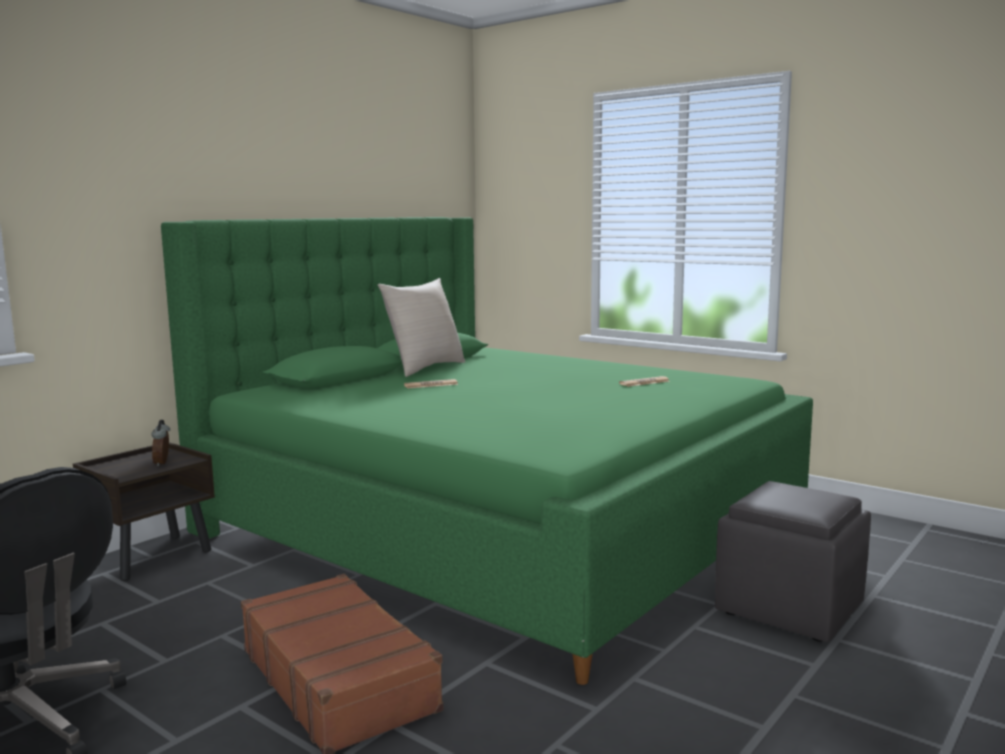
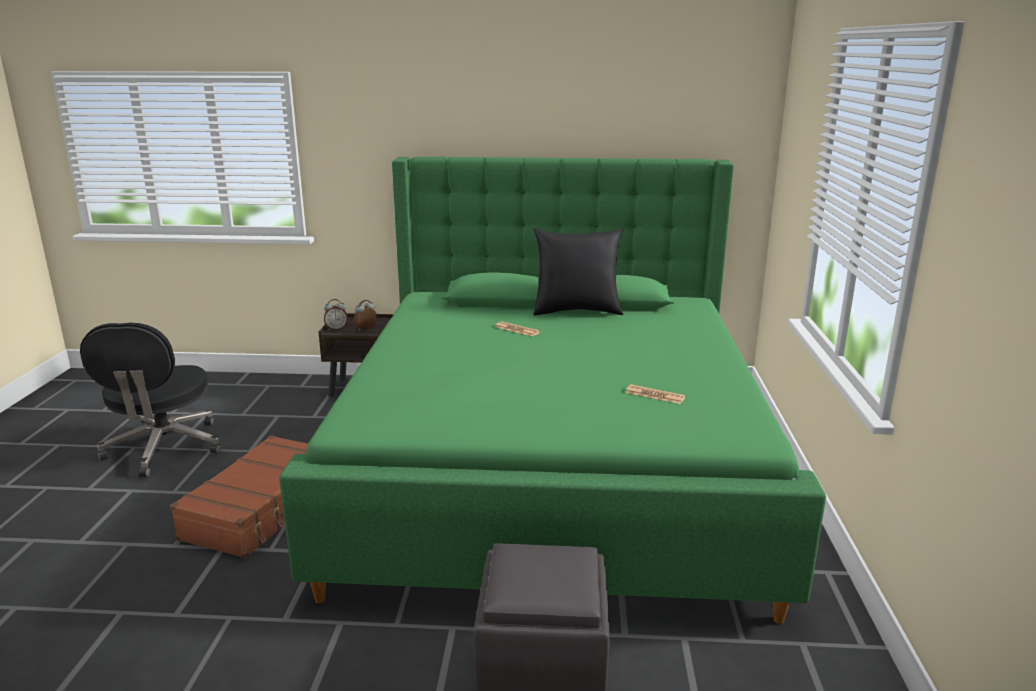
camera: 55 degrees right, 10 degrees up
(122, 474) = (336, 329): none -> alarm clock
(424, 368) = (576, 311): beige pillow -> black pillow

